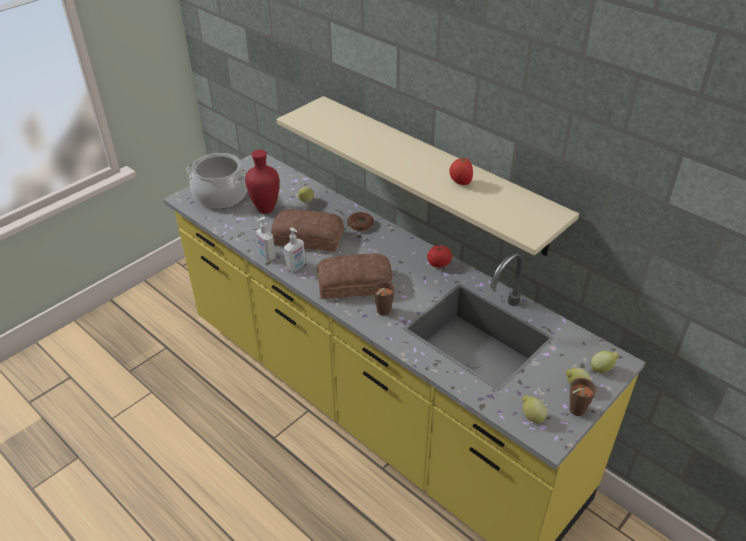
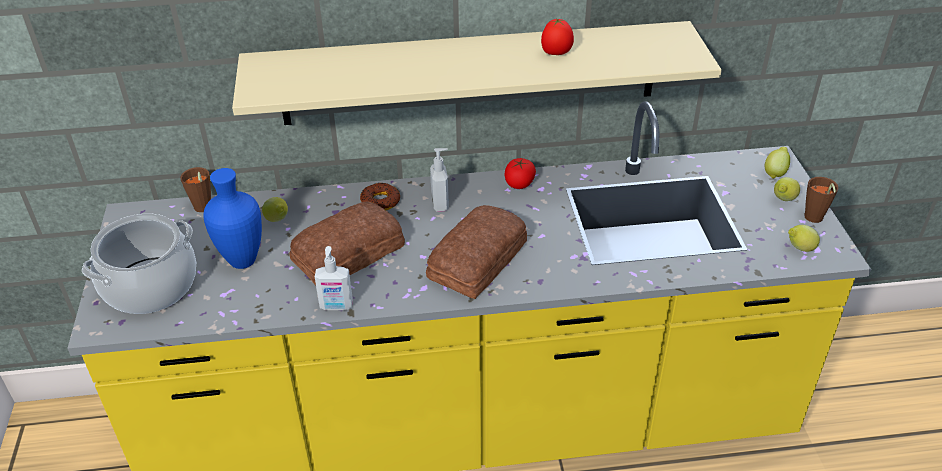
camera: 50 degrees left, 0 degrees up
(265, 210) = (242, 262): red vase -> blue vase
(296, 267) = (390, 292): soap dispenser -> soap dispenser (441, 204)
(381, 312) = (550, 266): brown cup -> brown cup (203, 209)

